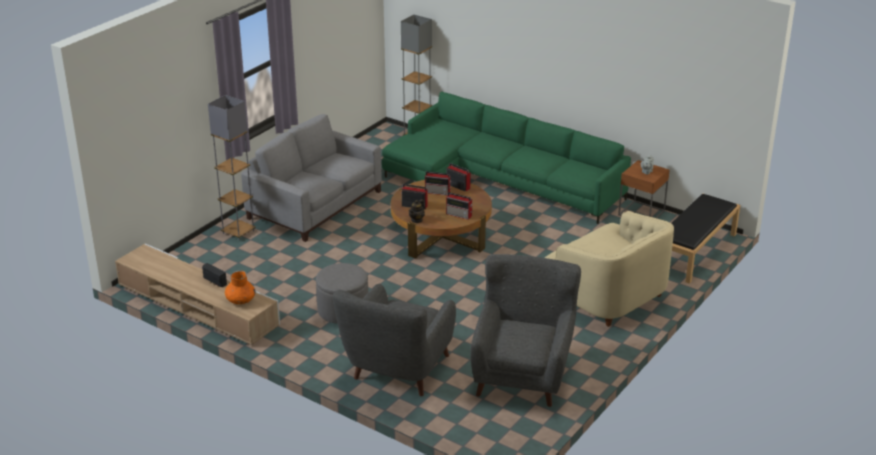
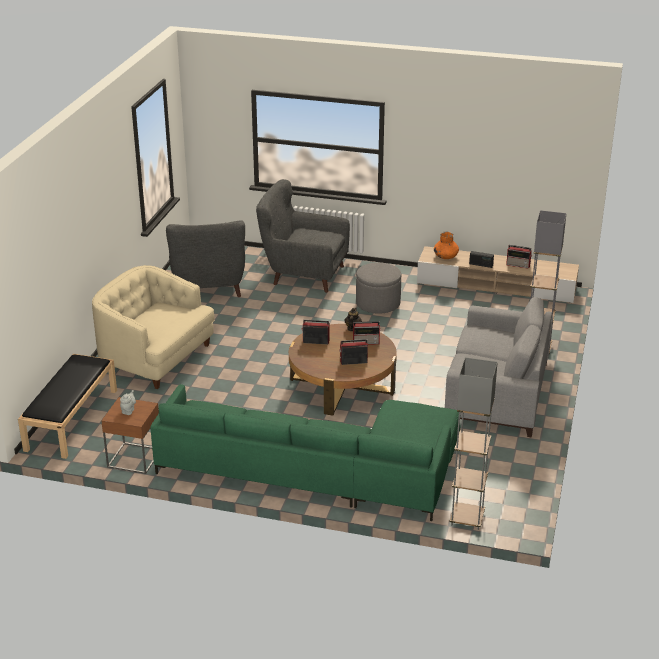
camera: 160 degrees right, 0 degrees up
(397, 370) = (303, 274): grey armchair -> grey armchair turned 75 degrees counterclockwise
(457, 186) = (337, 372): radio -> radio (518, 265)

